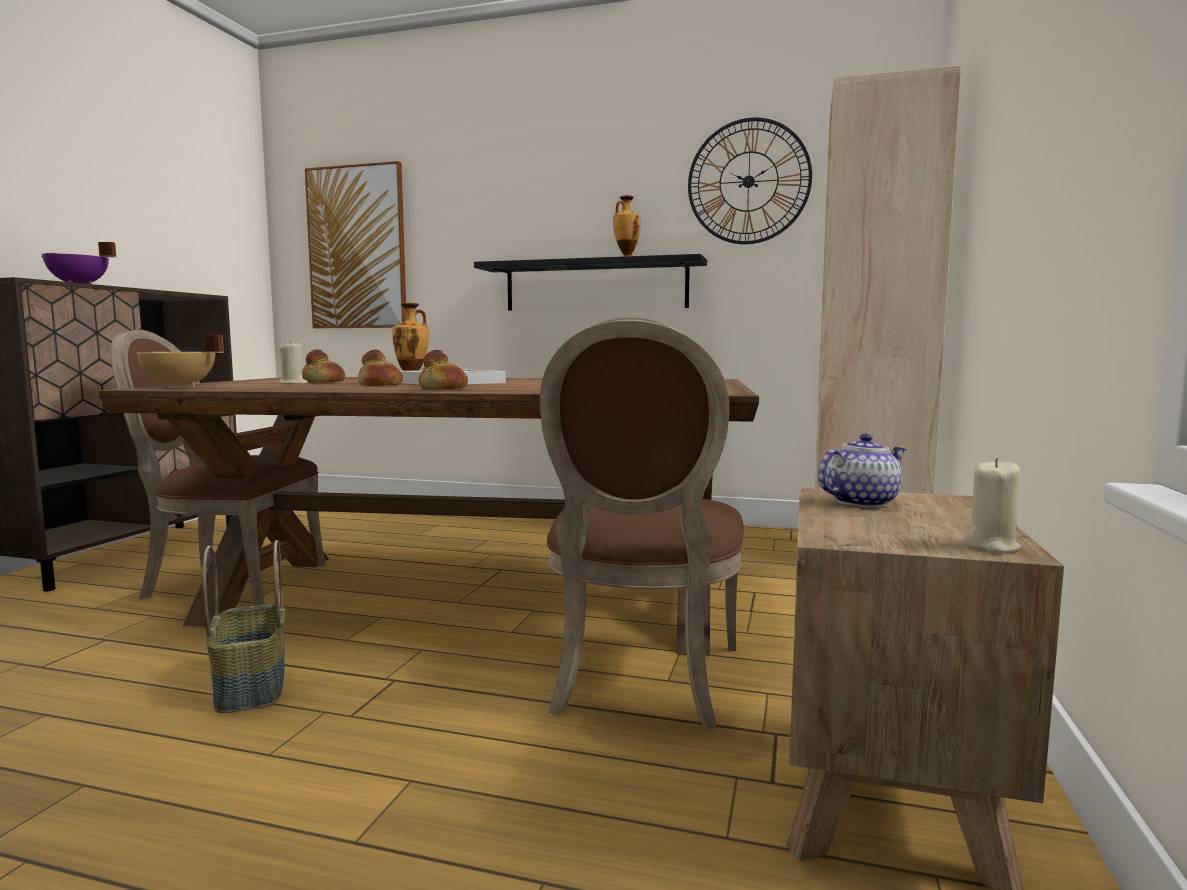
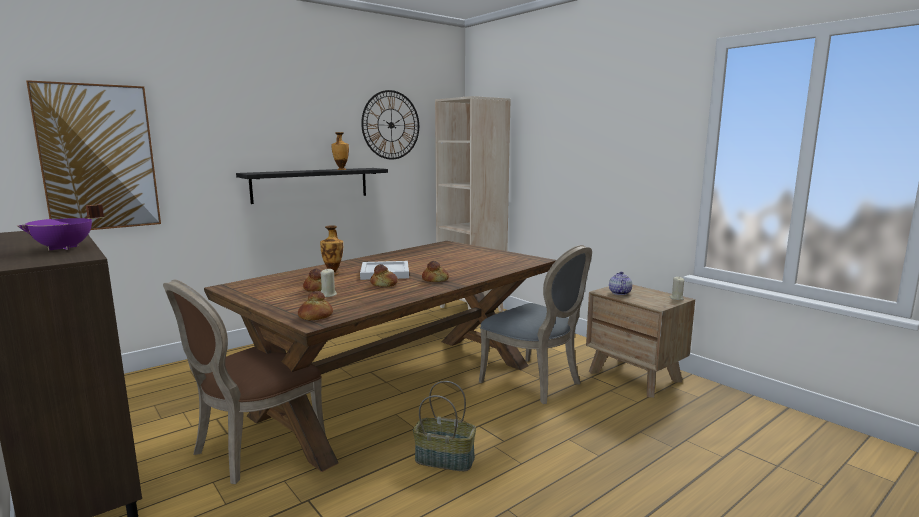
camera: 55 degrees left, 5 degrees up
(179, 387) = (315, 316): beige cooking pot -> bread
(640, 681) = (535, 382): brown chair -> grey chair

